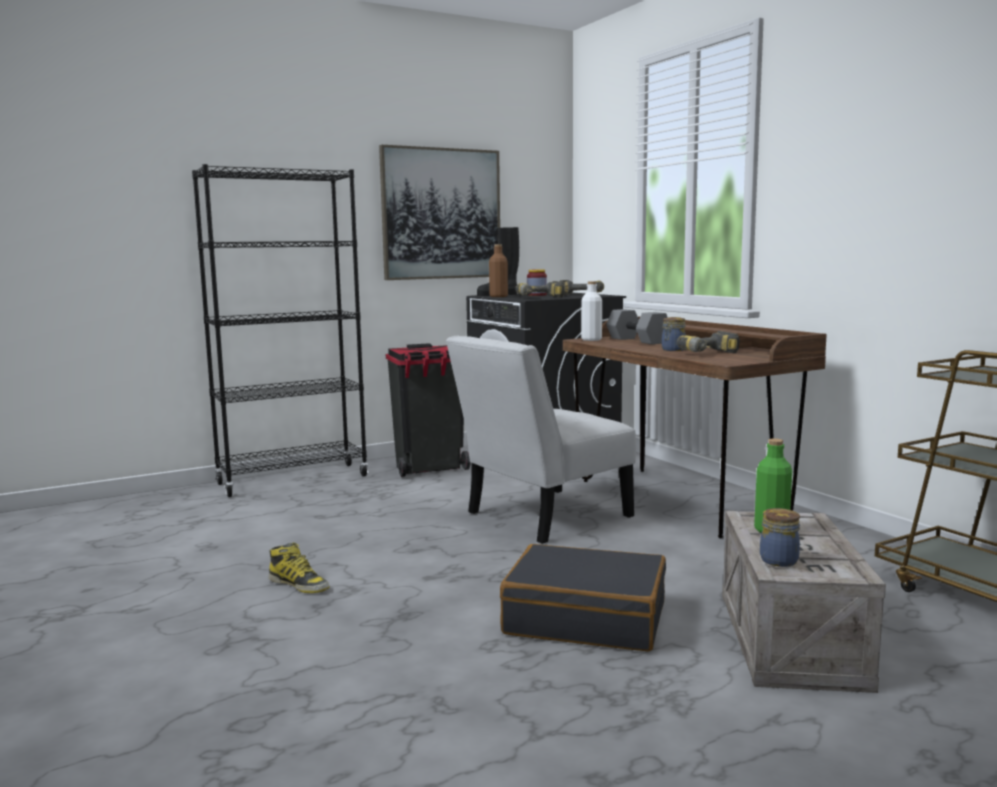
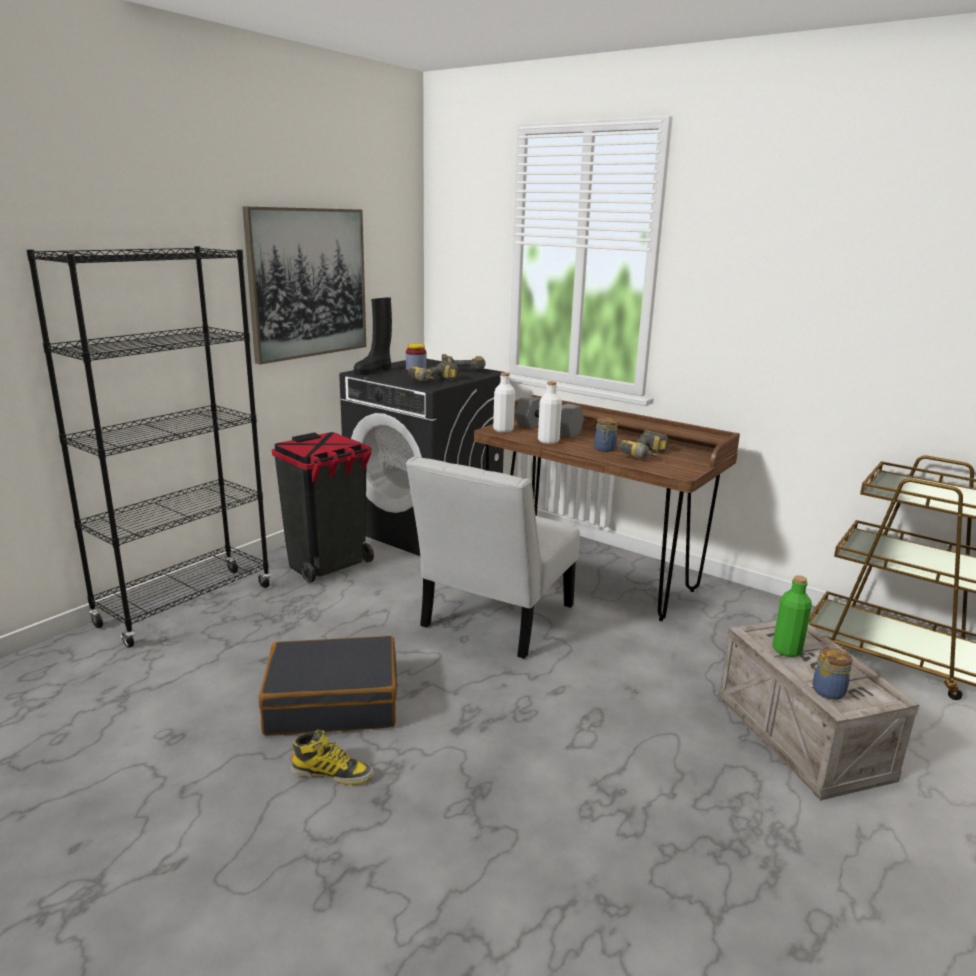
camera: 25 degrees left, 10 degrees up
(498, 296) = (384, 377): brown bottle -> none
(586, 618) = (637, 751): black suitcase -> black suitcase (333, 702)
(623, 345) = (548, 441): none -> white bottle

